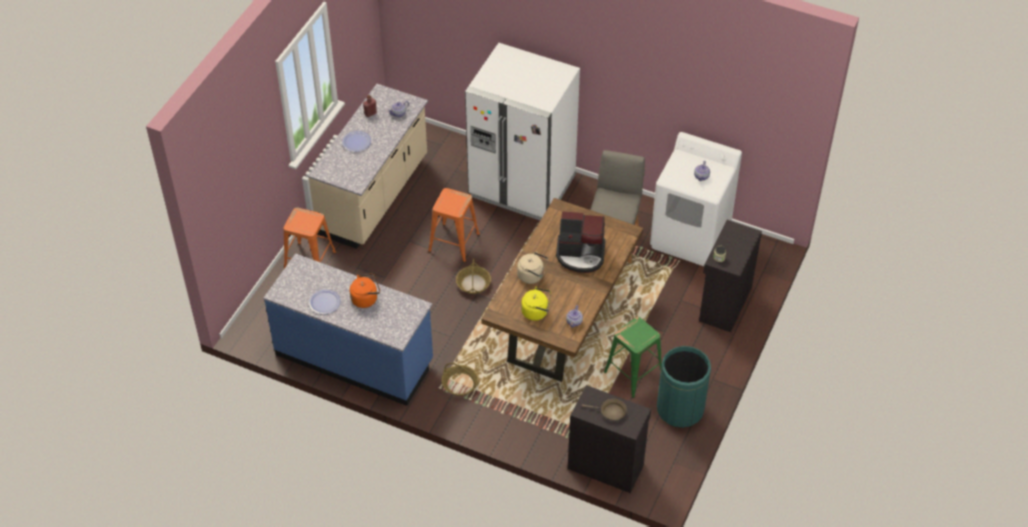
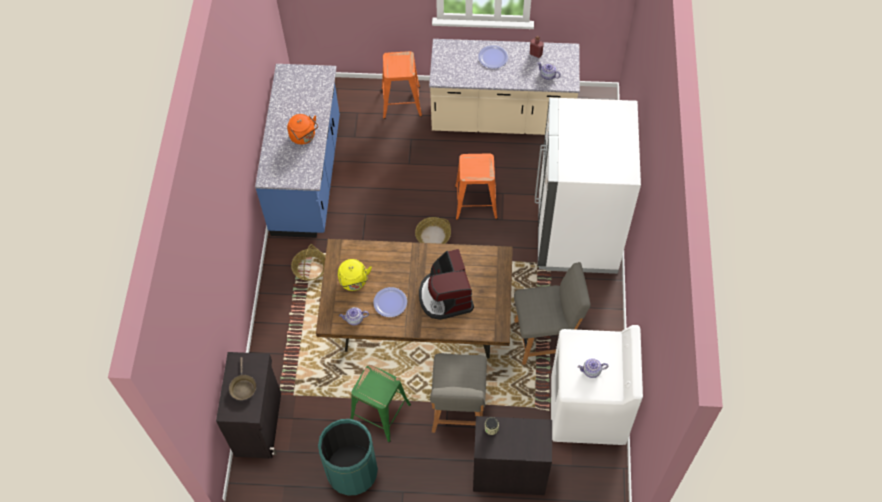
camera: 70 degrees right, 10 degrees up
(324, 302) = (287, 108): plate -> plate (390, 302)
(532, 276) = (398, 263): beige kettle -> none
(656, 319) = (458, 412): none -> grey chair

